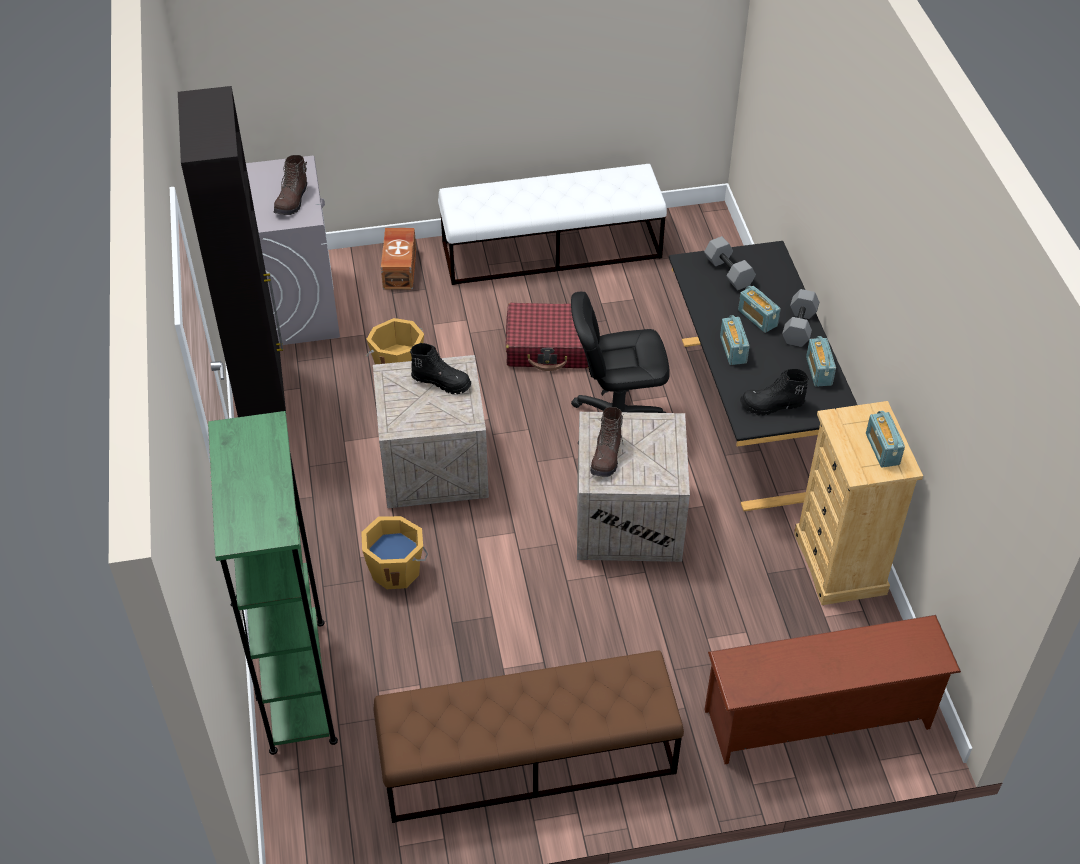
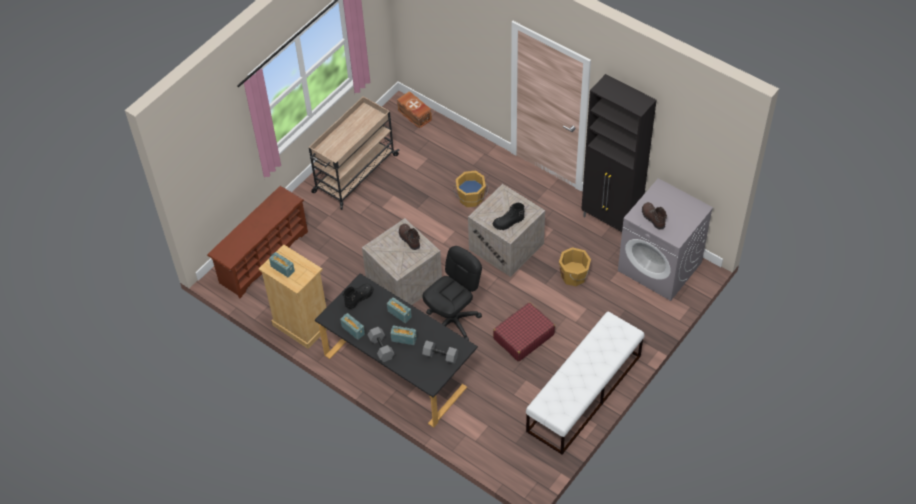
camera: 140 degrees right, 5 degrees up
(297, 684) = (457, 141): green bookcase -> none
(400, 268) = (639, 326): brown storage box -> brown storage box (414, 115)
(527, 759) = (354, 174): brown bench -> beige cart

